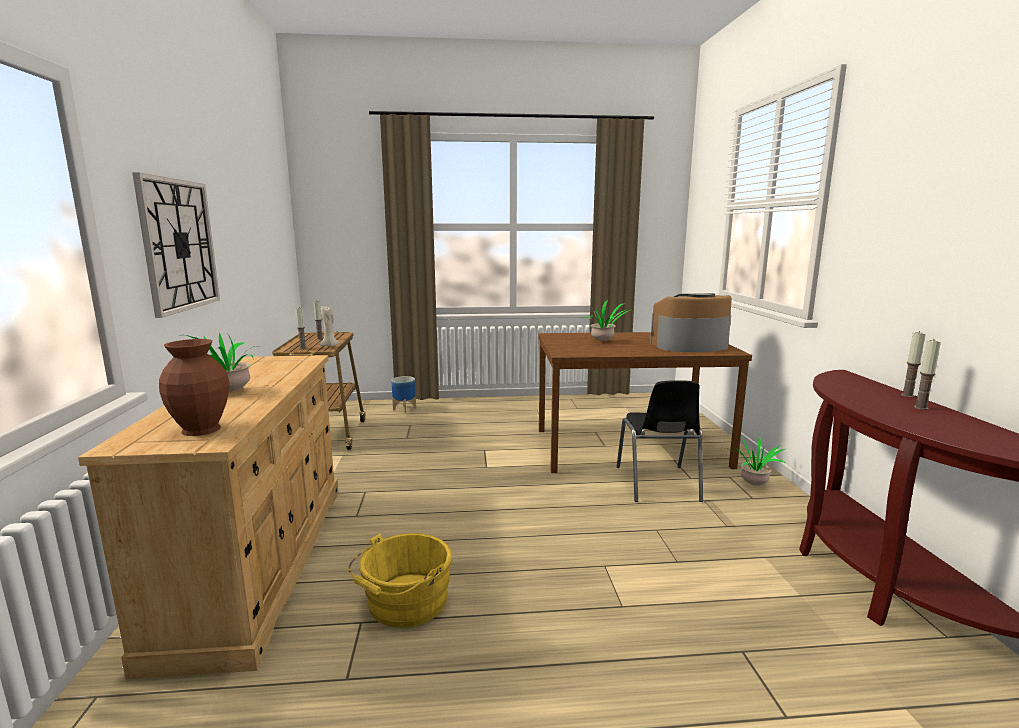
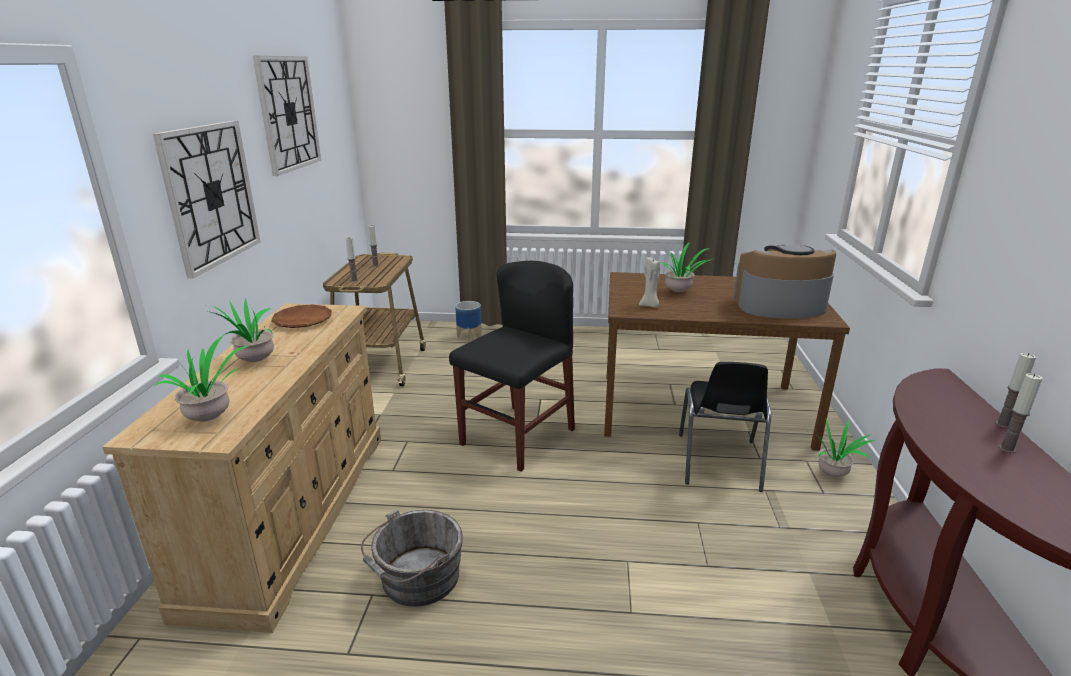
camera: 10 degrees right, 10 degrees up
(199, 430) = (212, 418): brown vase -> potted plant
(244, 193) = (288, 113): none -> wall clock
(268, 366) = (302, 320): none -> brown plate
(330, 346) = (382, 278): beige candle -> beige candle (649, 305)
(404, 603) = (416, 579): yellow bucket -> grey bucket
(471, 479) = (517, 436): none -> black chair

